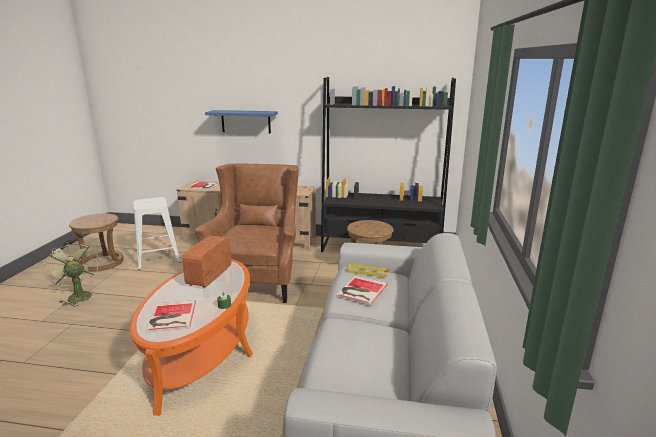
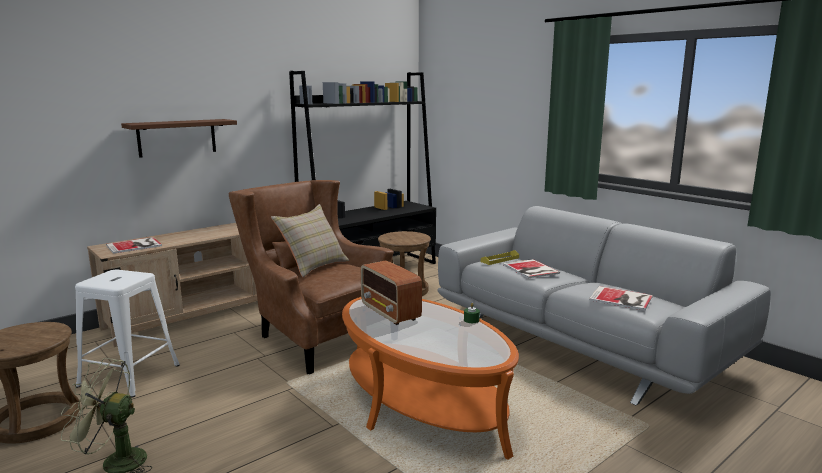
camera: 50 degrees left, 5 degrees down
(171, 317) = (459, 346): book -> book (622, 299)
(245, 121) = (177, 137): blue shelf -> brown shelf
(252, 228) = (313, 266): none -> beige pillow

